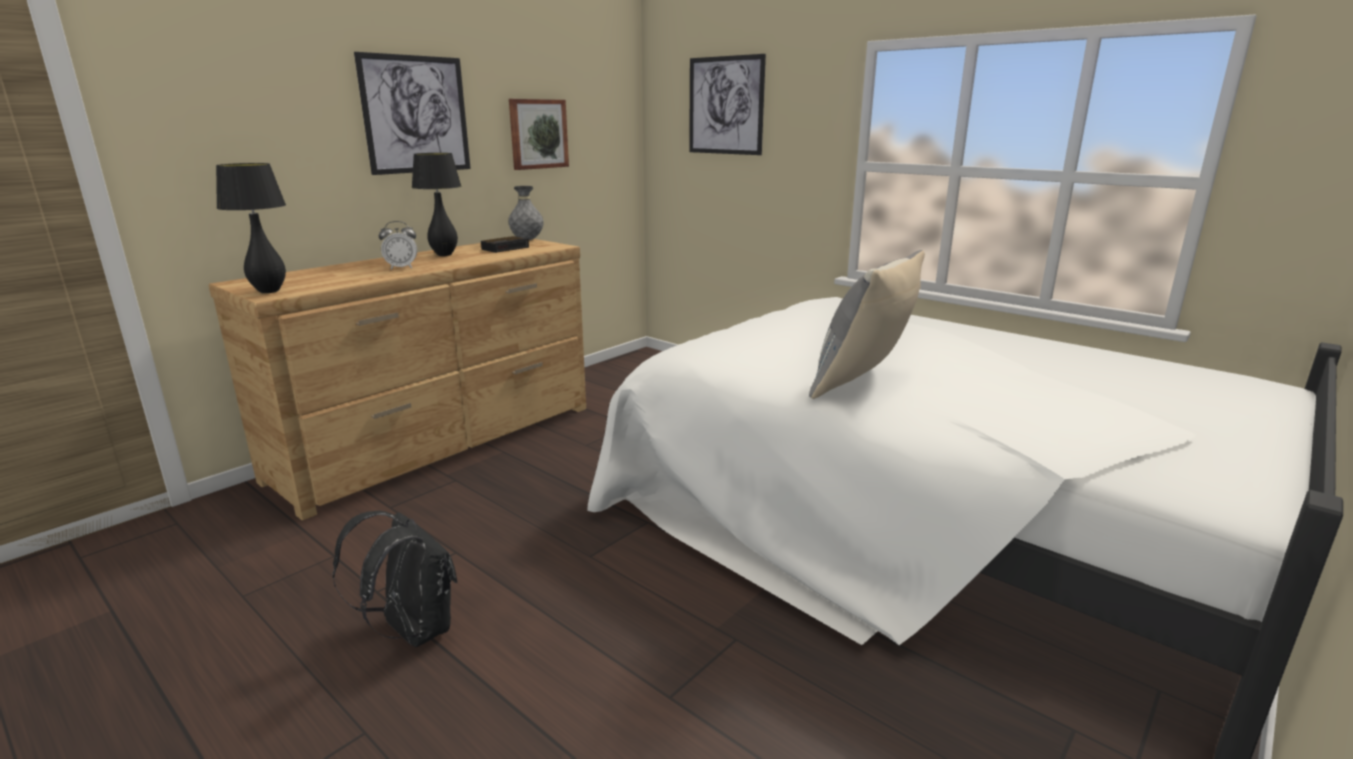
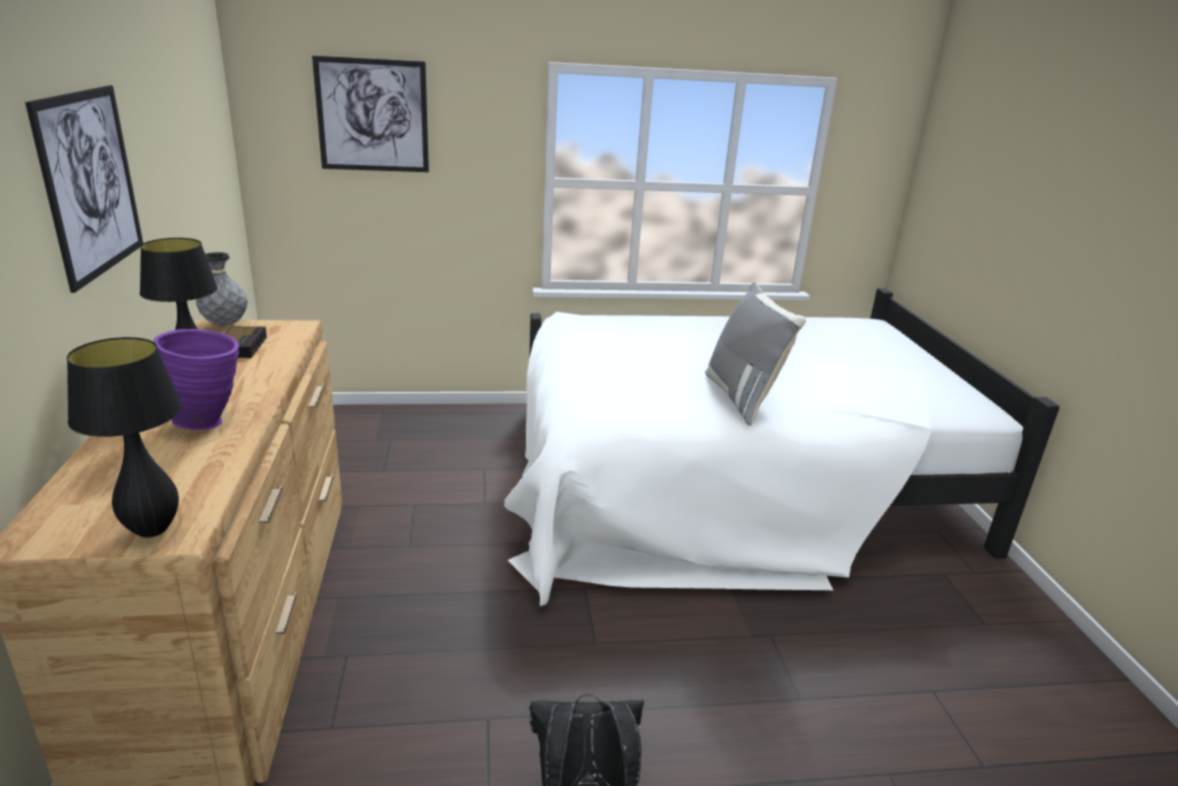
camera: 50 degrees left, 5 degrees up
(402, 268) = (210, 421): alarm clock -> purple vase
(538, 134) = (177, 173): picture -> none

